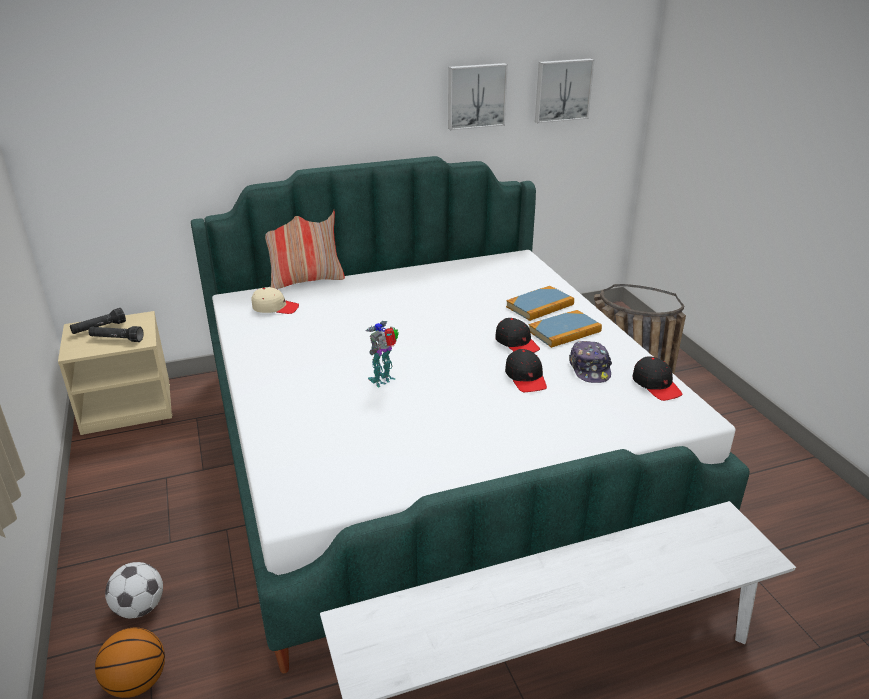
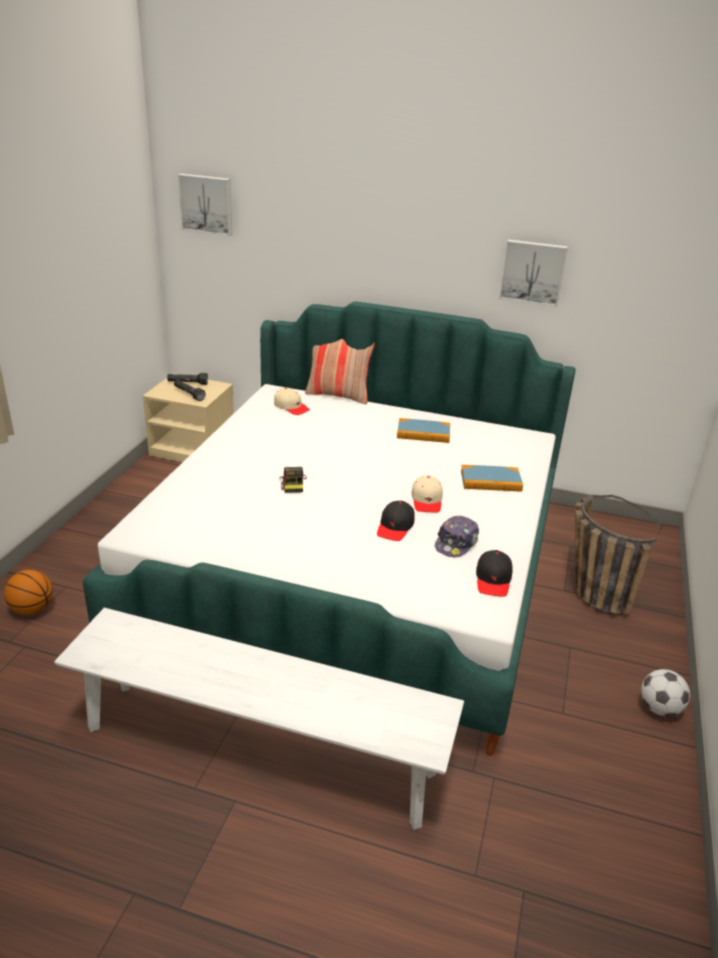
camera: 35 degrees right, 0 degrees up
(140, 608) = (74, 571): football -> football (659, 708)
(384, 380) = (293, 484): toy robot -> camera
(517, 343) = (427, 500): black cap -> beige cap
(562, 90) = (630, 285): picture -> picture (206, 204)
(564, 331) = (480, 508): book -> book (423, 433)

